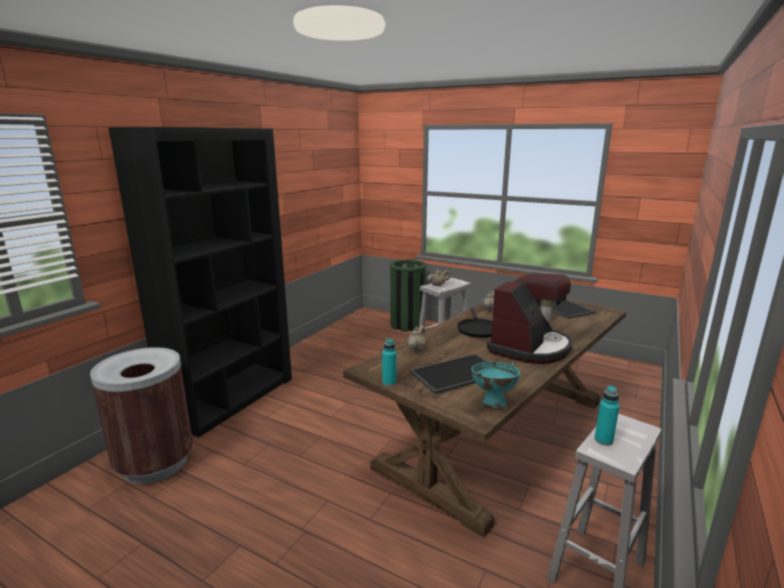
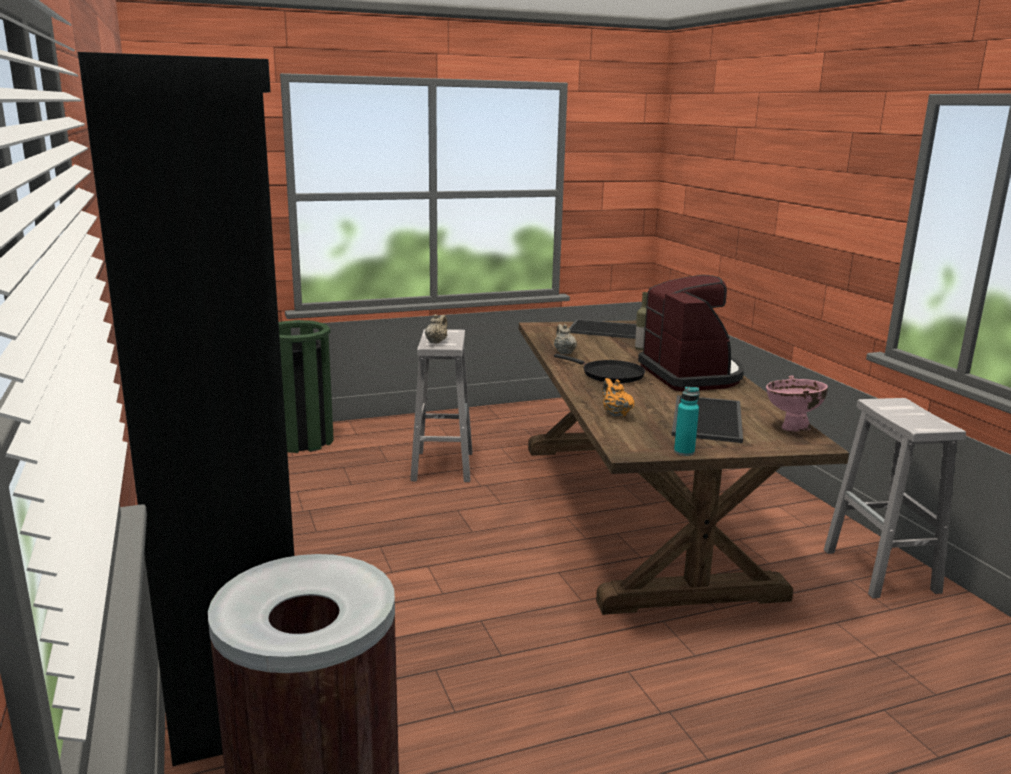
camera: 50 degrees left, 0 degrees up
(416, 349) = (615, 414): beige teapot -> orange teapot
(492, 402) = (791, 428): turquoise bowl -> pink bowl
(603, 440) = (906, 419): turquoise bottle -> none

